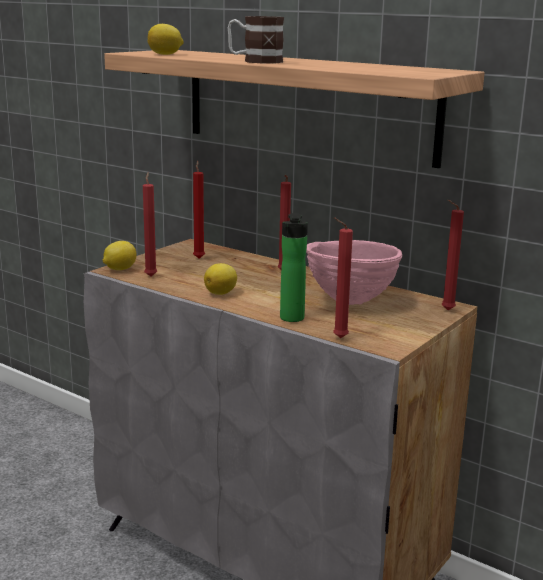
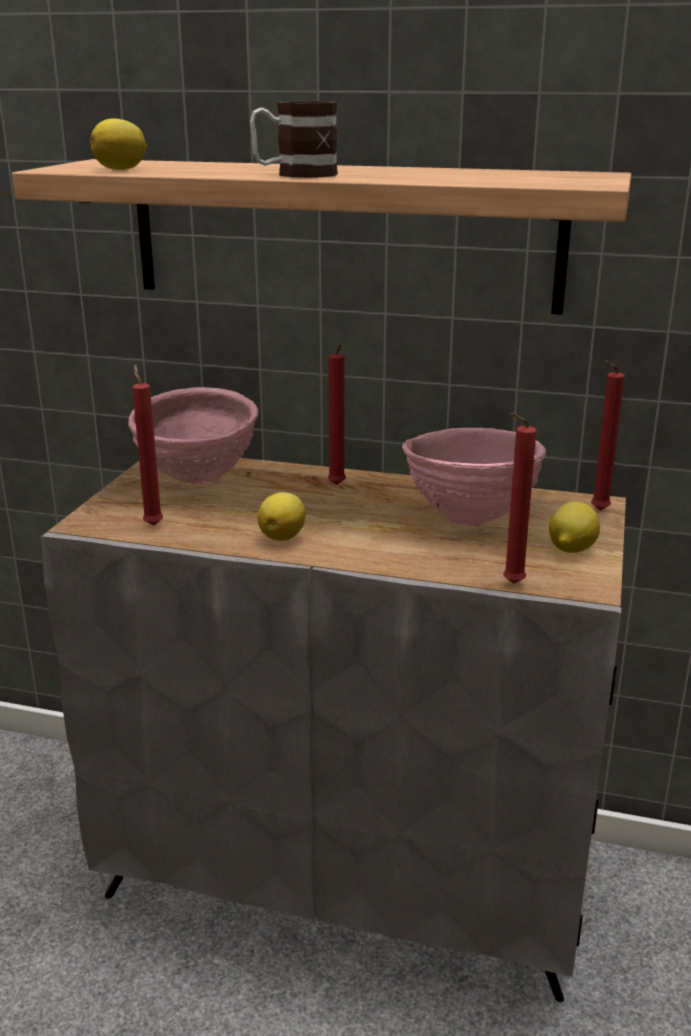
camera: 20 degrees left, 5 degrees up
(119, 269) = (94, 520): lemon -> lemon (570, 549)
(199, 258) = (197, 480): red candle -> pink bowl
(292, 319) = (421, 564): bottle -> none

